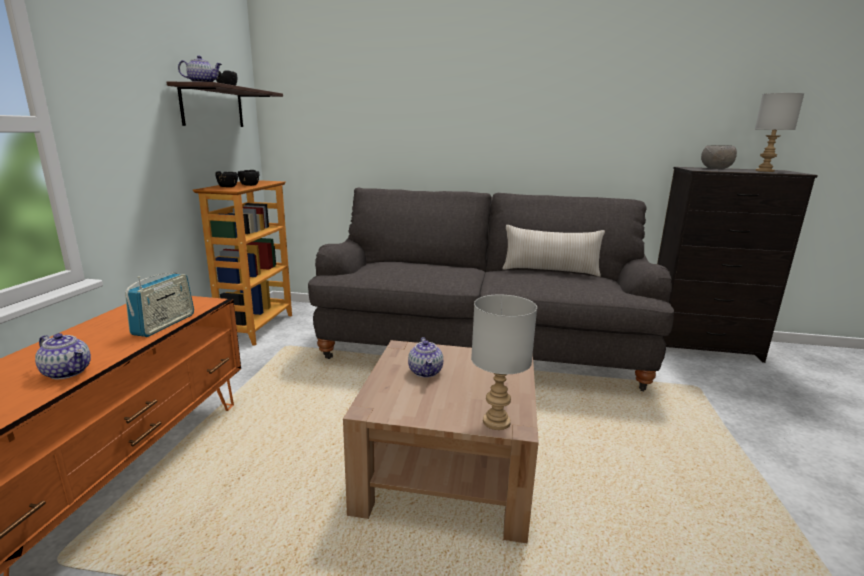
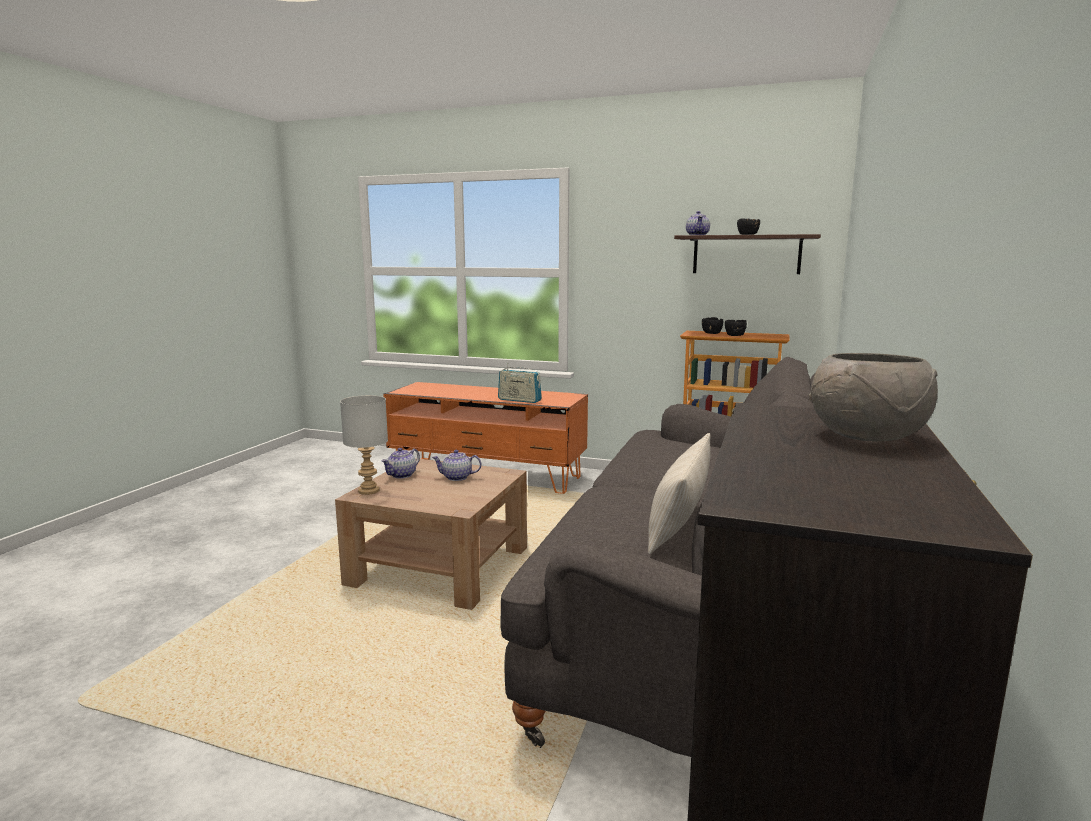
camera: 100 degrees right, 5 degrees down
(68, 372) = (461, 395): teapot -> teapot (402, 475)
(765, 171) = (821, 474): grey table lamp -> none

